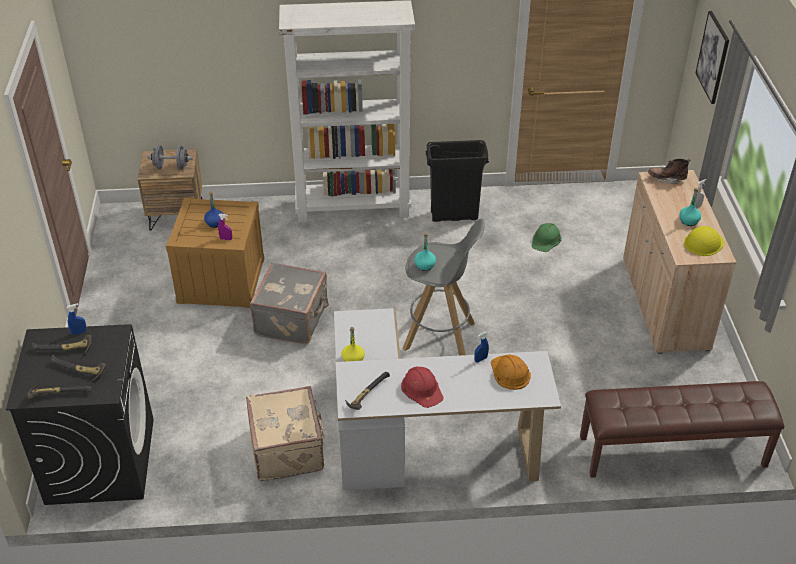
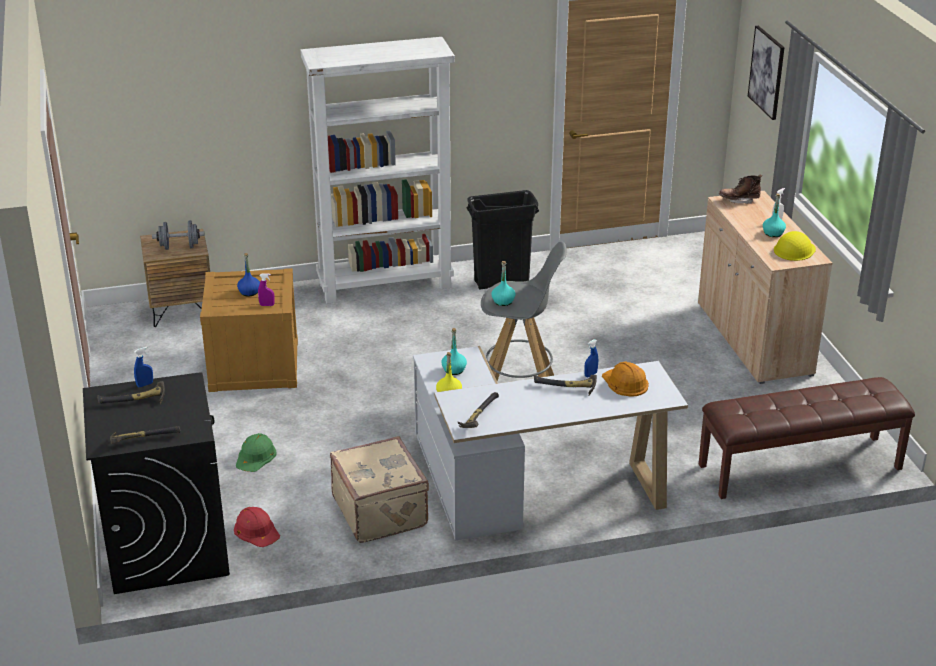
camera: 10 degrees left, 10 degrees down
(79, 372) = (158, 418): hammer -> hammer (566, 388)
(293, 319) = (349, 393): grey suitcase -> none
(365, 332) = (454, 370): none -> turquoise bottle
(422, 389) = (536, 405): red hard hat -> red hard hat (256, 530)
(546, 240) = (609, 295): green hard hat -> green hard hat (256, 456)

